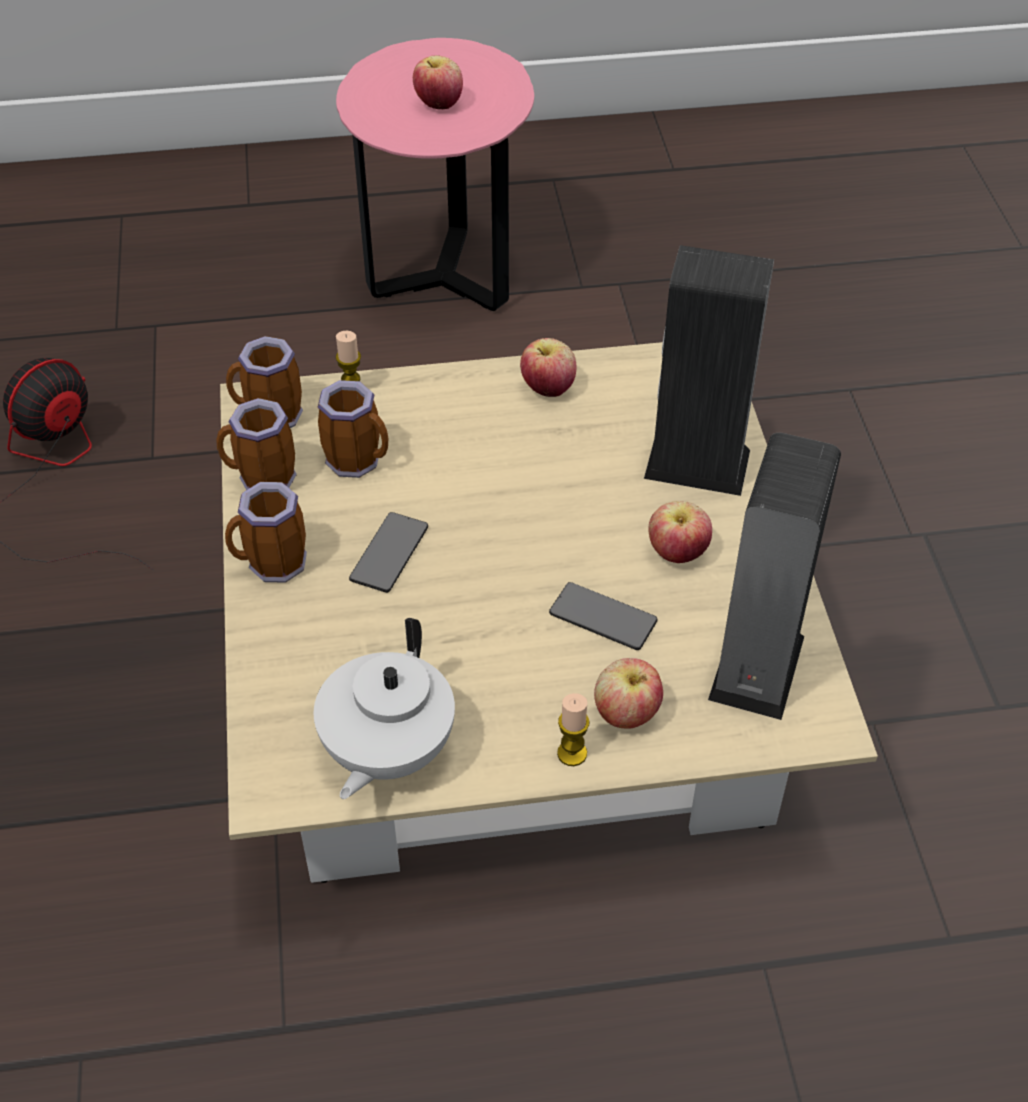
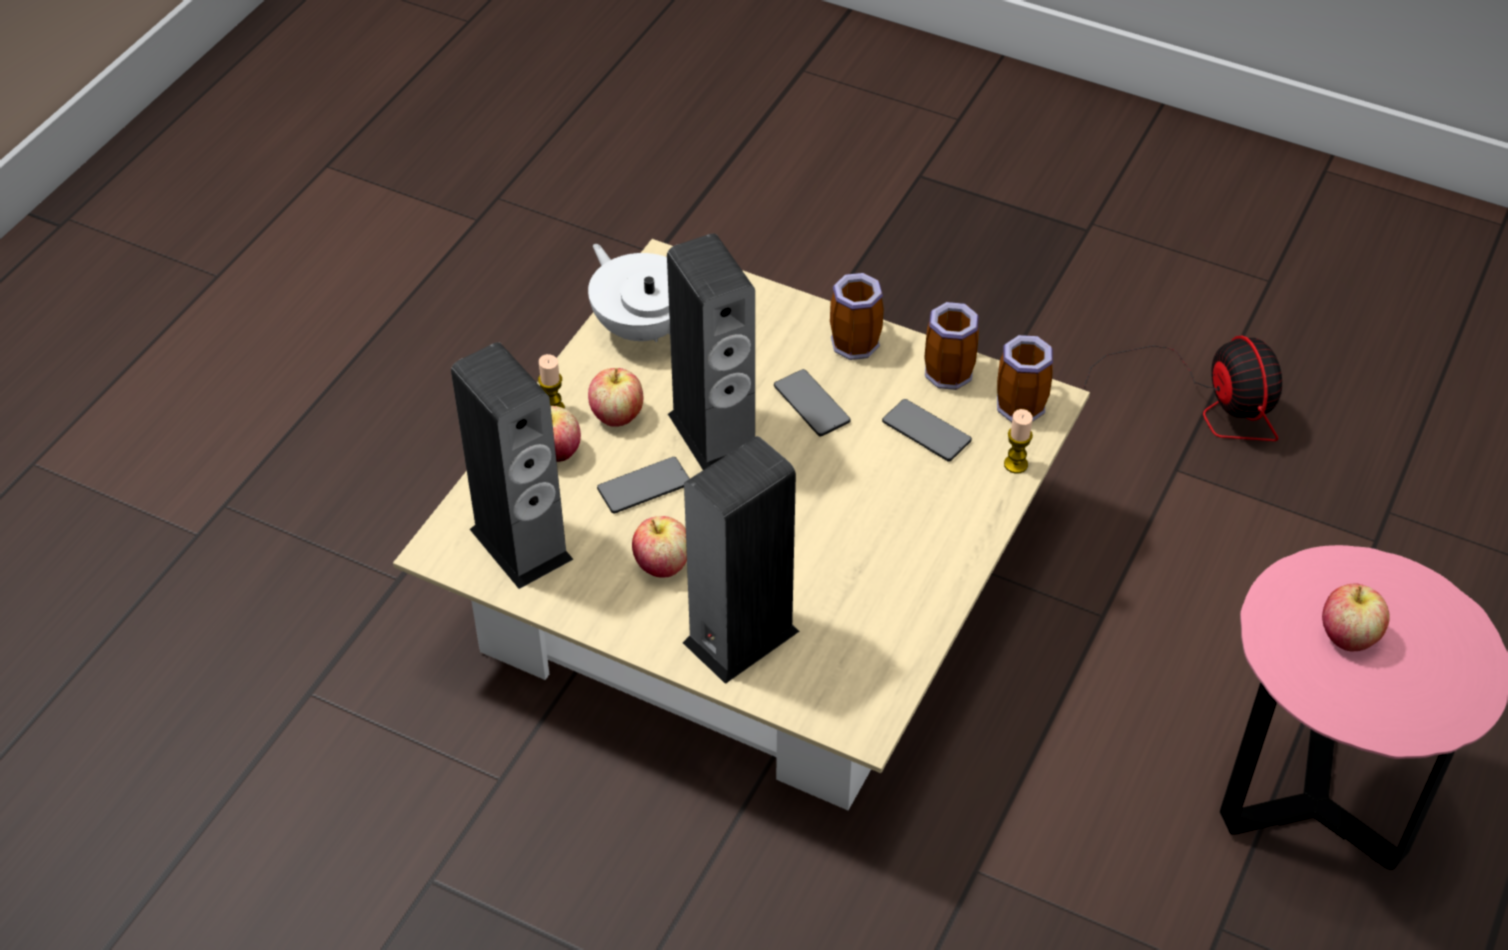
camera: 125 degrees right, 0 degrees up
(359, 460) = (926, 431): mug -> phone
(490, 604) = (713, 433): none -> speaker
(548, 388) = (915, 591): apple -> apple (617, 415)

